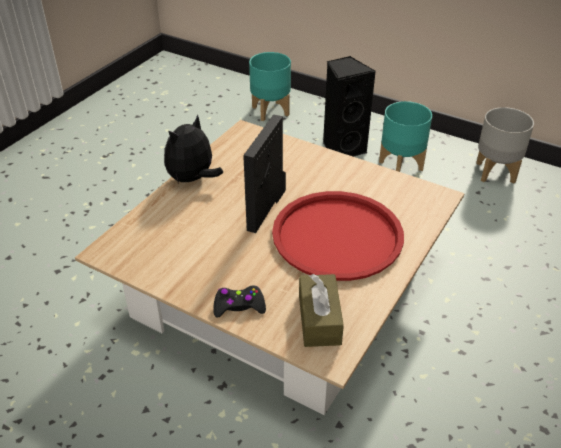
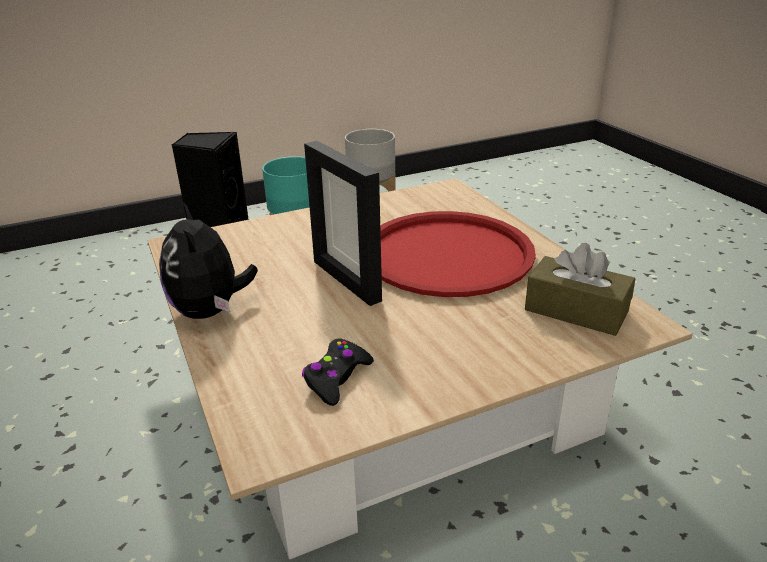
camera: 55 degrees left, 10 degrees down
(239, 306) = (507, 359): black game controller -> black game controller (336, 378)
(271, 111) = (83, 267): turquoise planter -> none

